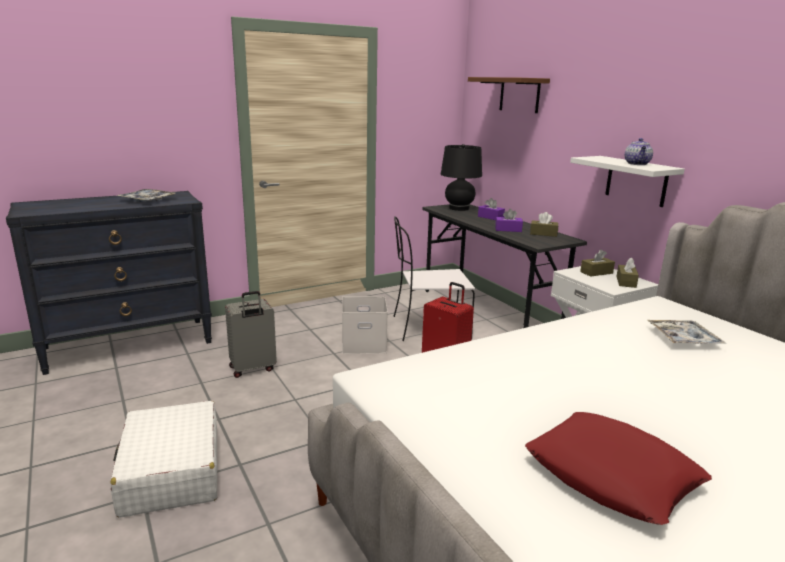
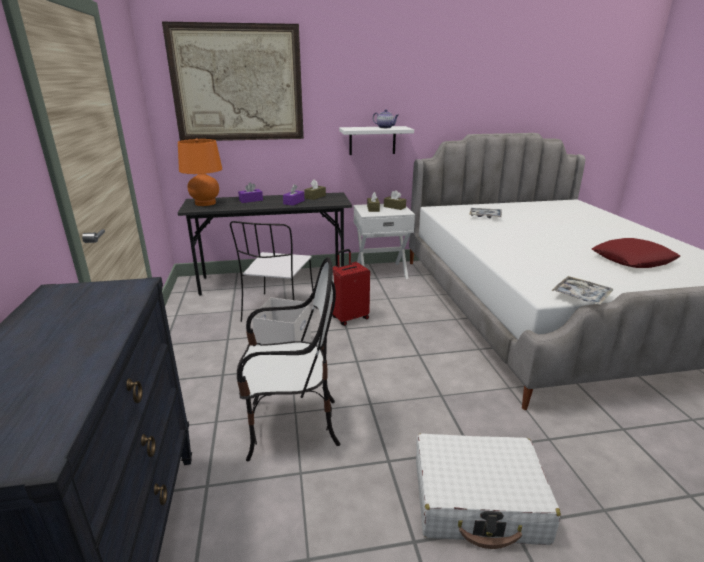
camera: 70 degrees left, 5 degrees up
(147, 200) = (82, 314): tray -> tray (581, 295)
(252, 369) = (291, 426): grey suitcase -> chair
(459, 208) = (205, 203): black table lamp -> orange table lamp
(519, 95) = (237, 84): brown shelf -> picture

